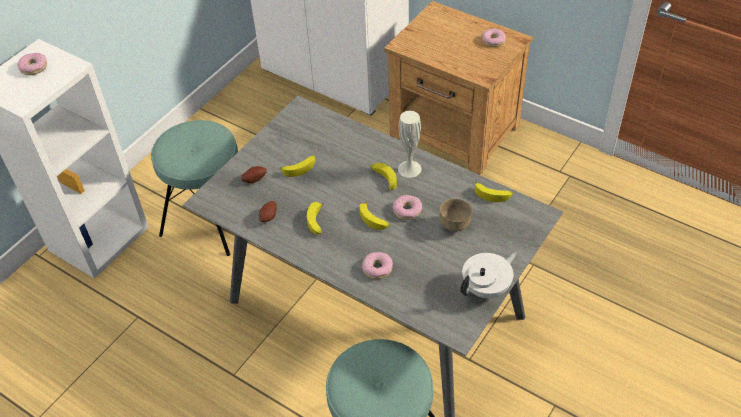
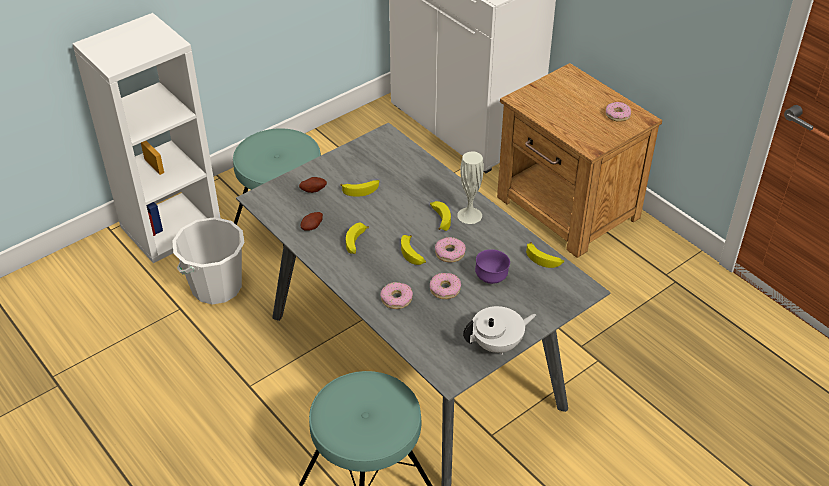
camera: 15 degrees right, 5 degrees down
(34, 67) = (137, 37): donut -> donut (445, 289)
(165, 286) = (216, 287): none -> white bucket
(454, 225) = (491, 279): brown bowl -> purple bowl

